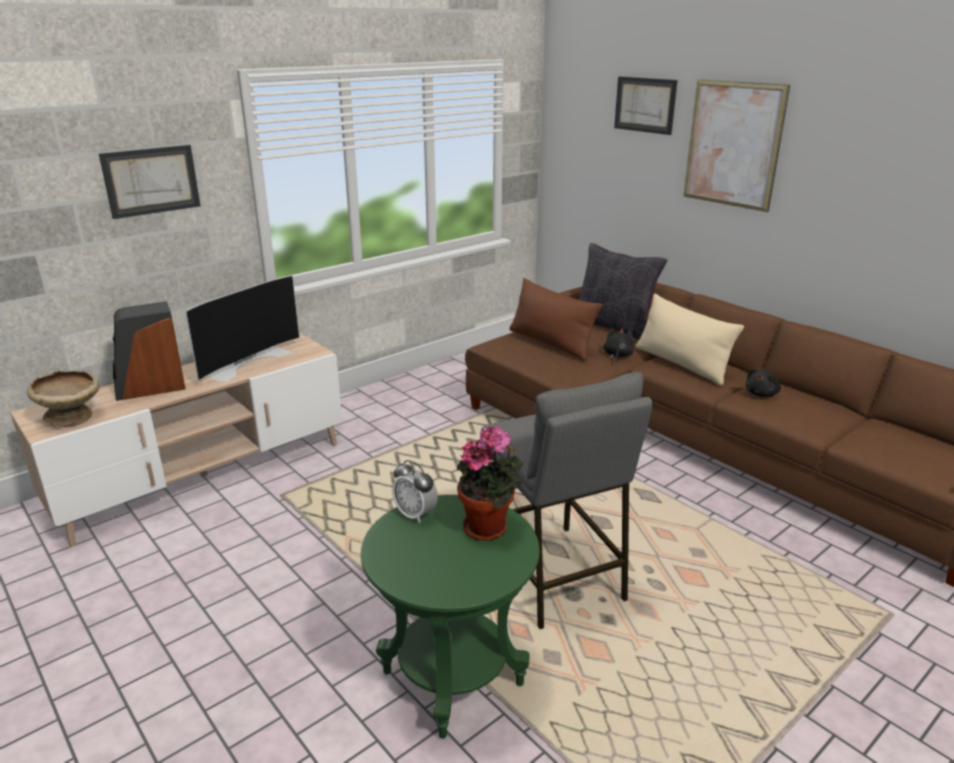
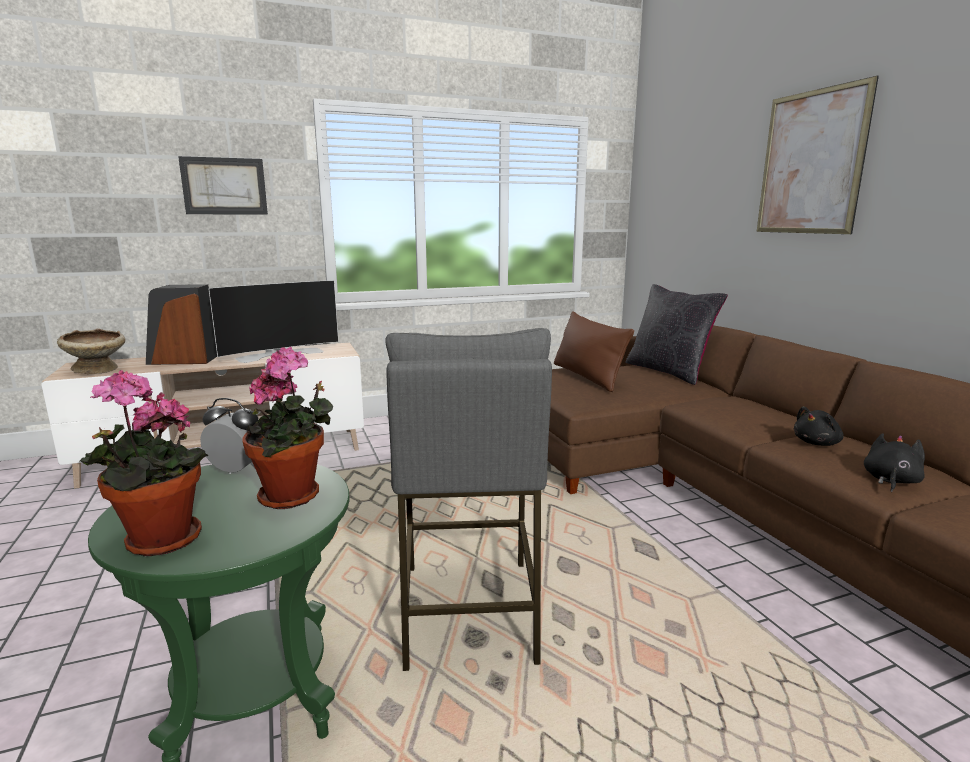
camera: 20 degrees right, 10 degrees down
(415, 514) = (236, 470): alarm clock -> alarm clock turned 135 degrees clockwise
(443, 584) = (157, 542): none -> potted plant
(617, 355) = (654, 393): black plush toy -> black plush toy (890, 481)
(645, 105) = (721, 142): picture -> none
(681, 364) = (726, 406): beige pillow -> none

